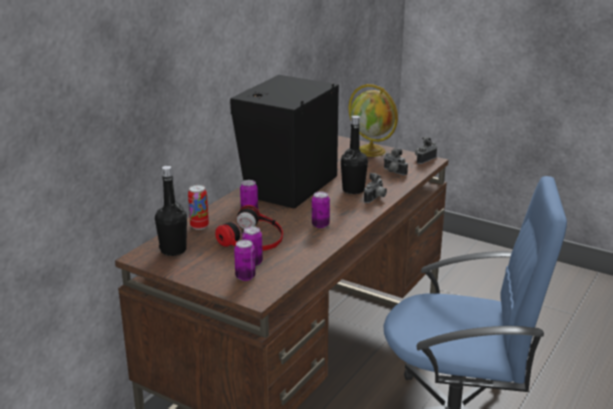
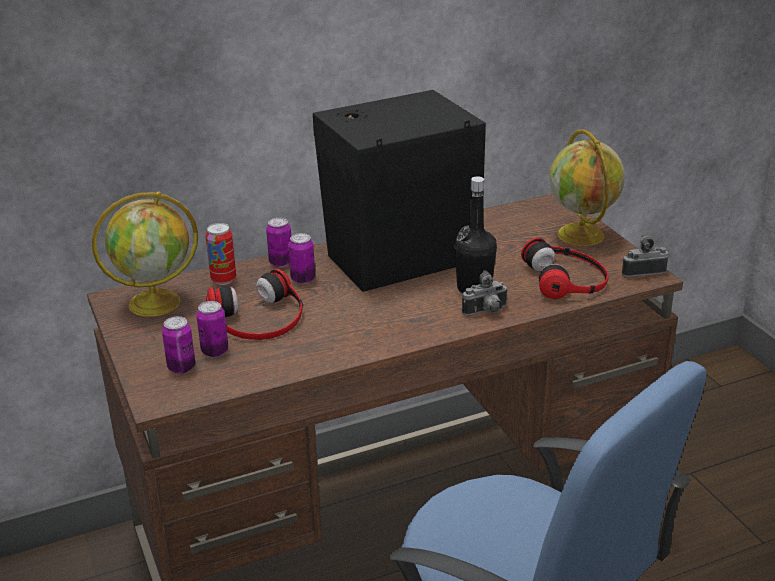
camera: 35 degrees right, 5 degrees up
(173, 250) = (156, 302): black bottle -> globe
(320, 225) = (362, 327): can -> can (281, 262)
(393, 172) = (567, 278): camera -> headphones

